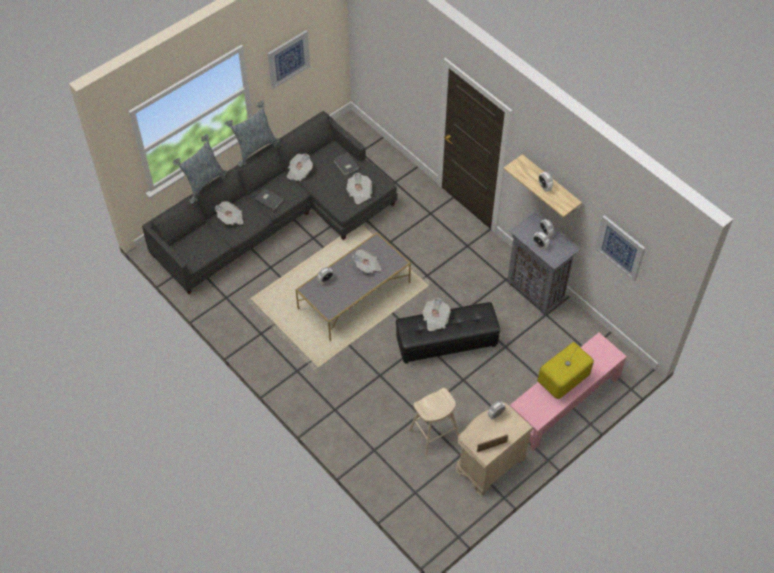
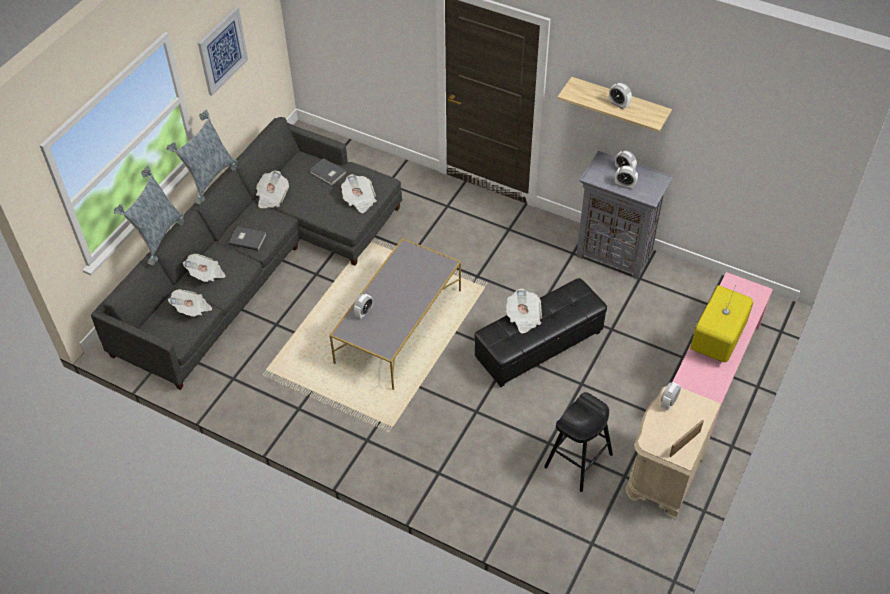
camera: 20 degrees left, 5 degrees down
(367, 266) = (409, 281): newspaper -> newspaper (192, 309)
(434, 433) = (578, 460): beige stool -> black stool
(620, 247) = (736, 151): picture -> none

